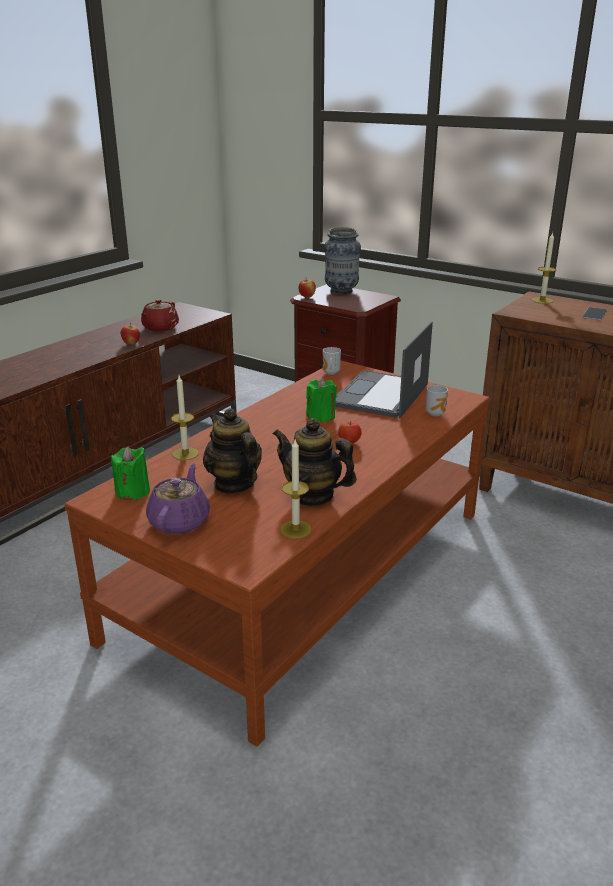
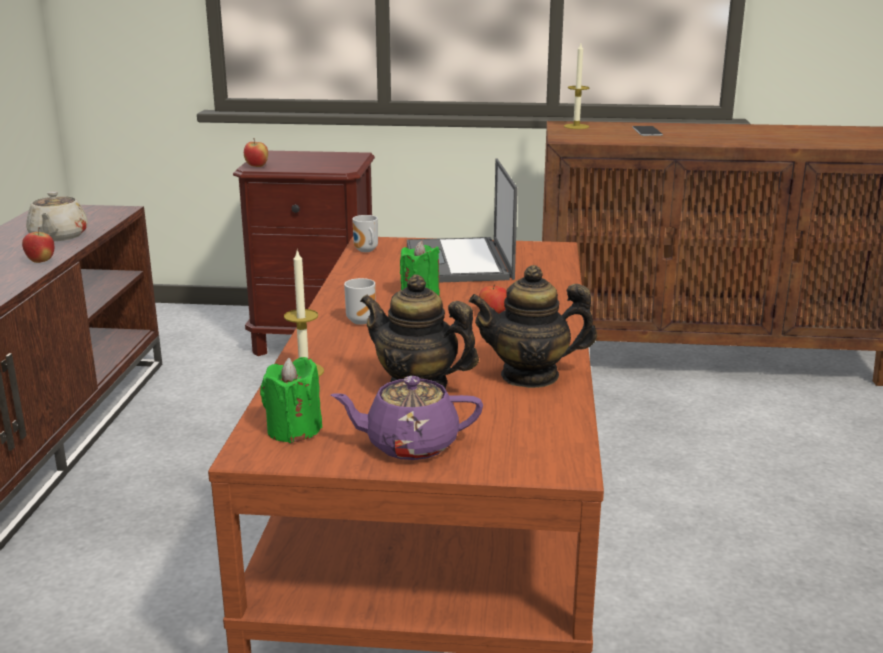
camera: 30 degrees left, 5 degrees down
(160, 328) = (58, 237): red teapot -> beige teapot
(180, 521) = (409, 444): purple teapot -> purple teapot turned 75 degrees counterclockwise
(295, 529) = (562, 413): candle -> none
(341, 291) = (292, 156): vase -> none
(436, 413) = (546, 267): mug -> mug (362, 320)

